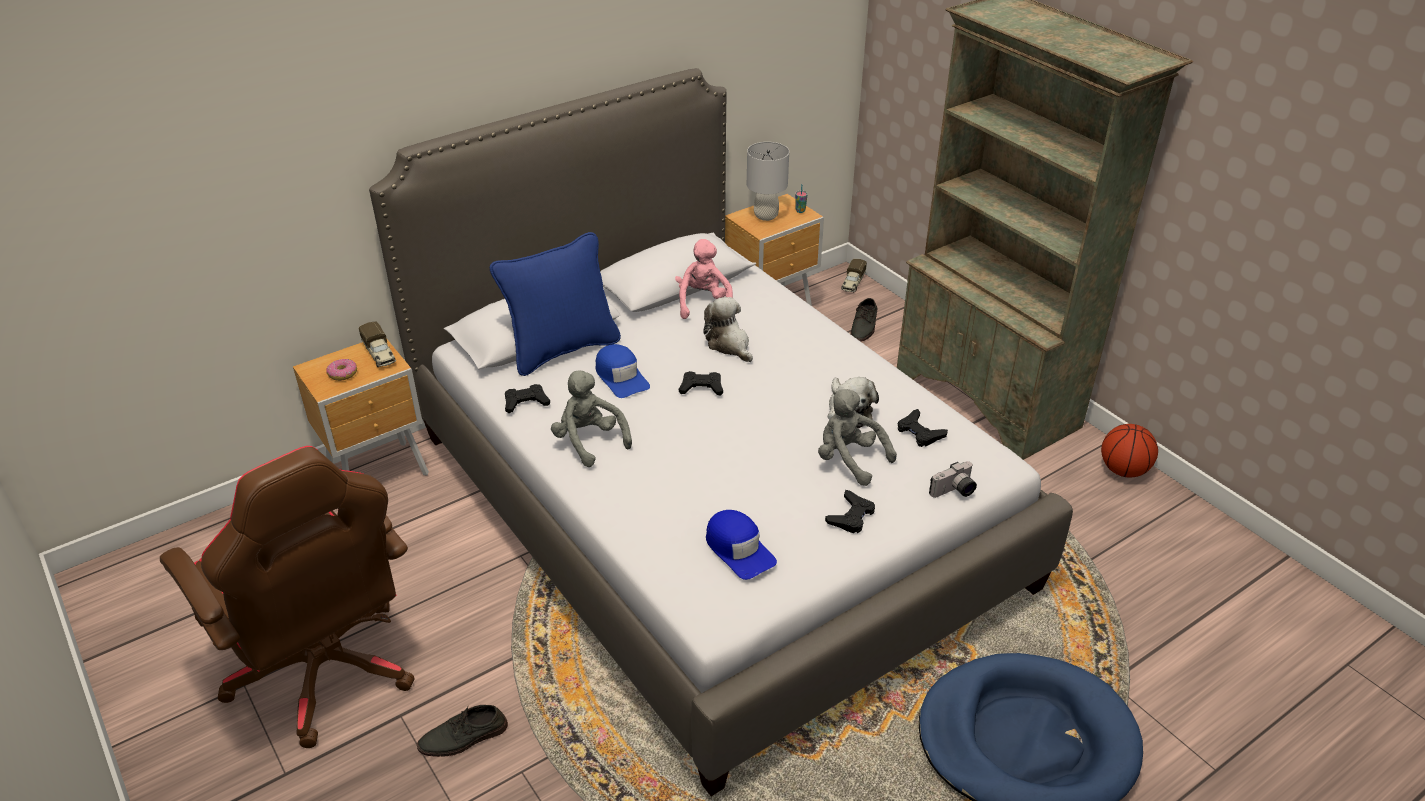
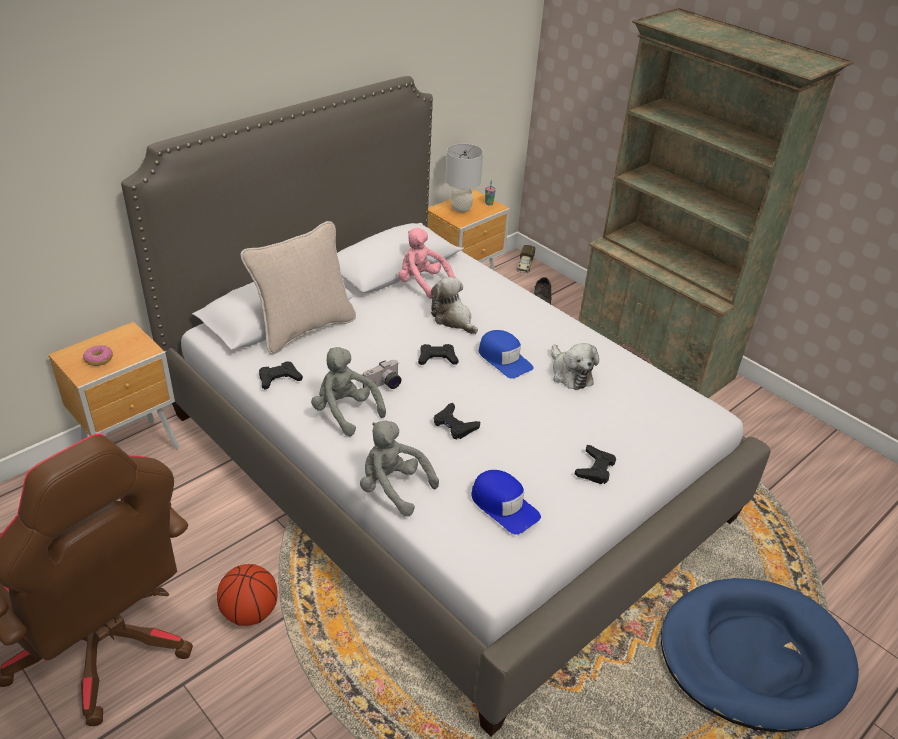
camera: 10 degrees left, 0 degrees up
(380, 355) = (133, 340): toy truck -> none
(463, 737) = (248, 701): grey shoe -> none
(562, 349) = (304, 329): blue pillow -> beige pillow
(621, 377) = (363, 351): blue cap -> blue cap (504, 359)
(702, 303) = (422, 284): pink plush toy -> pink plush toy turned 45 degrees counterclockwise
(849, 460) = (581, 417): grey plush toy -> grey plush toy (393, 488)
(919, 432) = (635, 390): black game controller -> black game controller (454, 425)
(954, 492) = (678, 441): camera -> camera (384, 386)
(1123, 470) = (775, 412): basketball -> basketball (249, 612)

